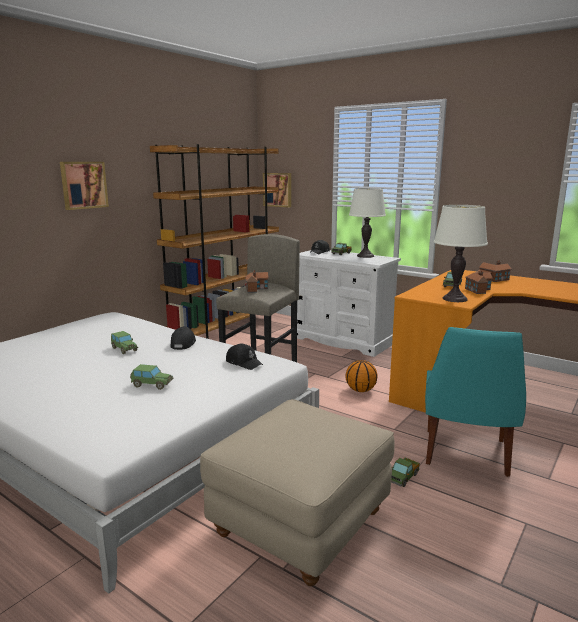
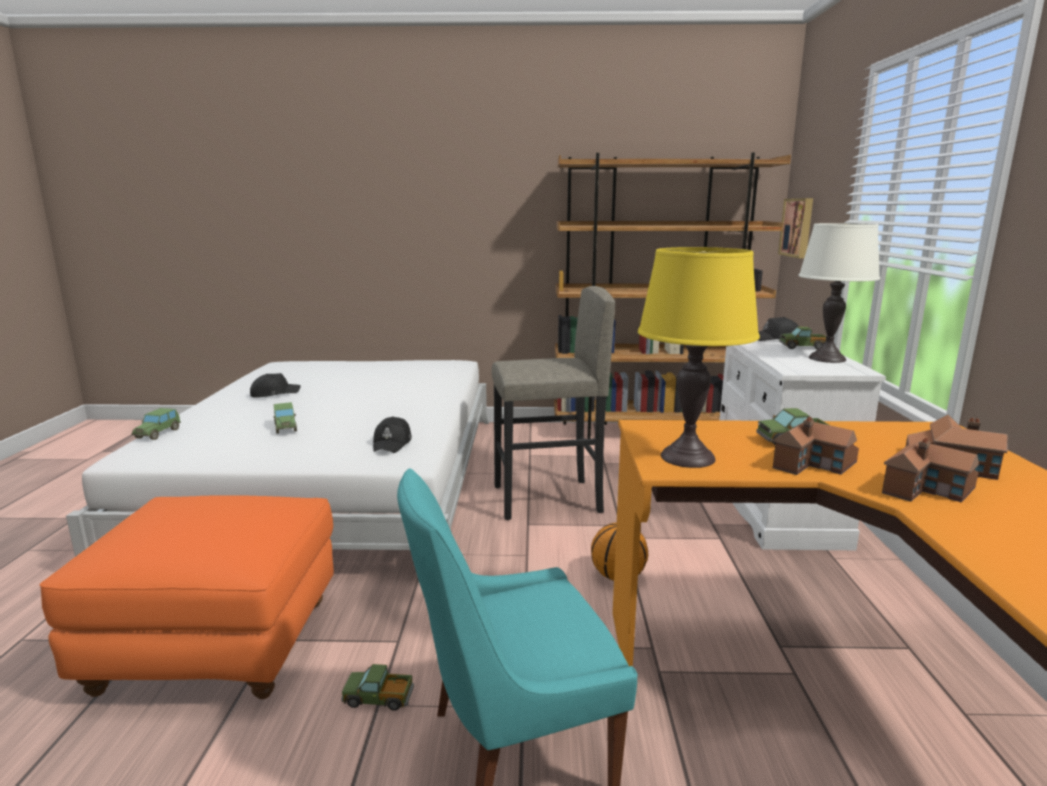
camera: 55 degrees right, 0 degrees up
(83, 185) = (461, 208): picture -> none
(124, 349) = (369, 393): toy car -> toy car (158, 433)
(183, 343) = (420, 406): black cap -> black cap (274, 393)
(256, 288) = (537, 362): toy house -> toy house (927, 490)
(300, 523) = (219, 645): beige ottoman -> orange ottoman
(454, 299) = (687, 457): white table lamp -> yellow table lamp

